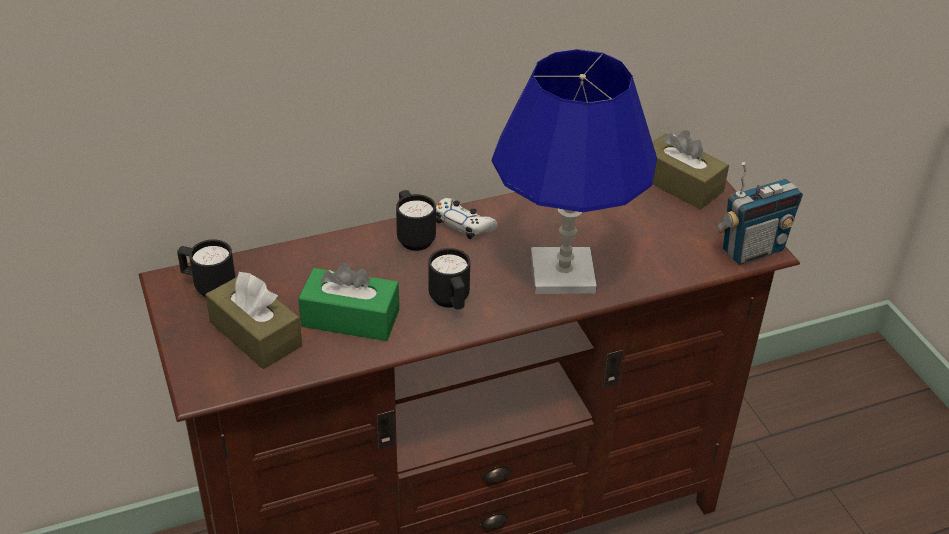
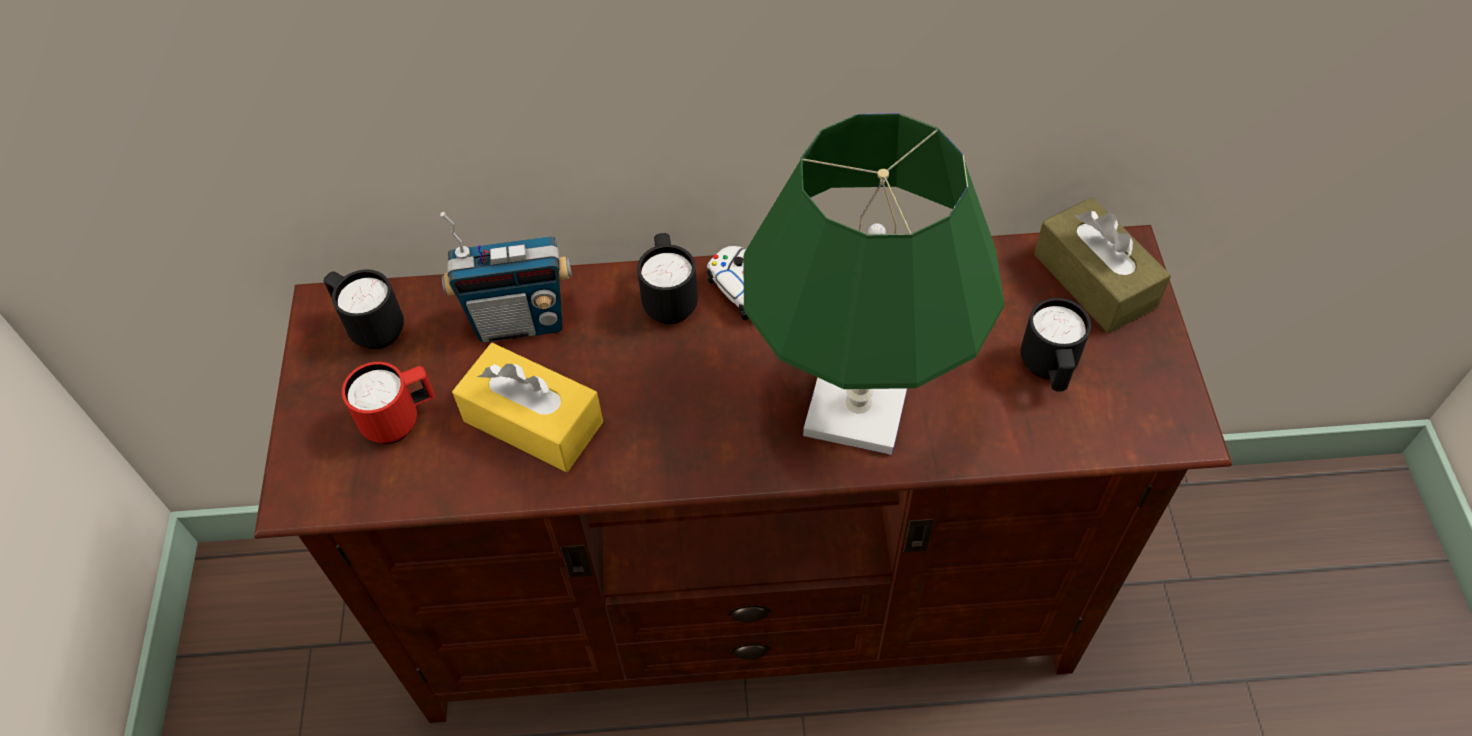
camera: 20 degrees right, 15 degrees up
(255, 334) = (400, 420): brown tissue box -> red mug
(350, 318) = (533, 421): green tissue box -> yellow tissue box
(451, 302) = (679, 423): black mug -> black mug (1049, 369)
(563, 274) = (857, 409): blue table lamp -> green table lamp
(751, 250) = (1162, 426): radio -> radio (520, 322)

